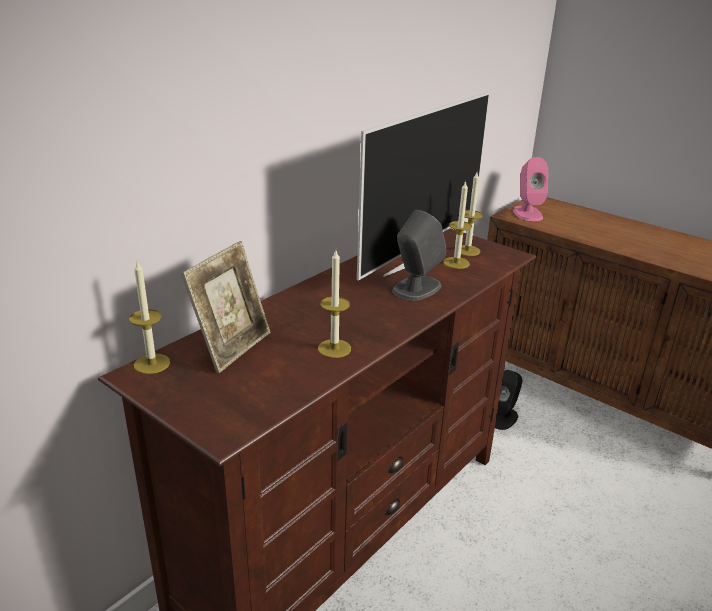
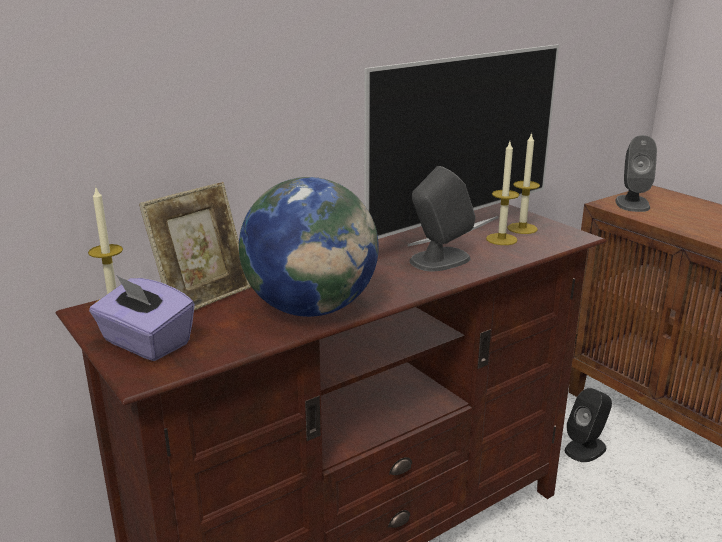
camera: 15 degrees right, 5 degrees down
(206, 401) = (145, 343): none -> purple tissue box
(334, 348) = (311, 308): candle -> globe
(527, 213) = (632, 204): pink speaker -> grey speaker

